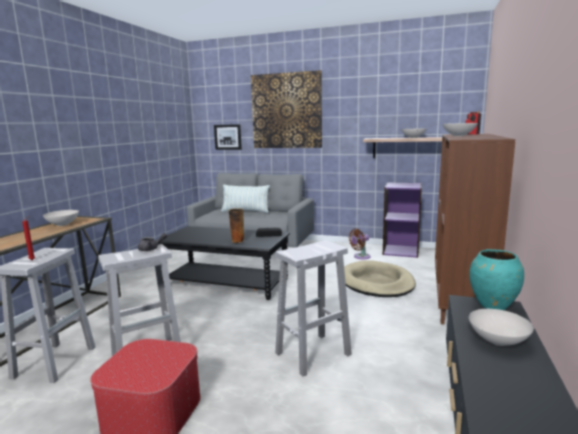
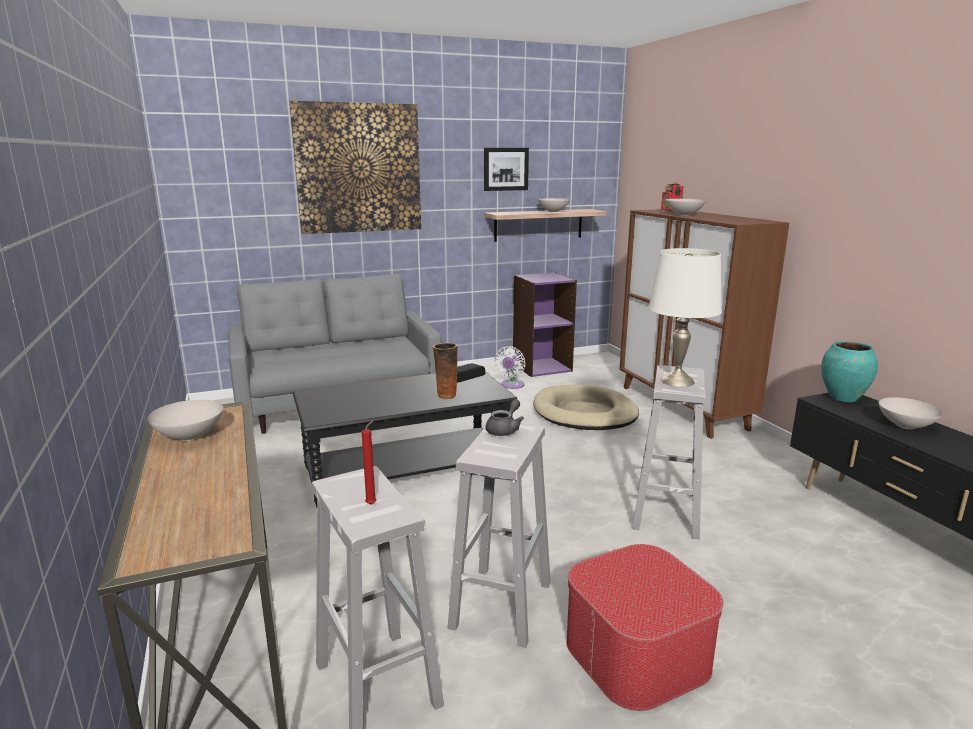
camera: 40 degrees left, 5 degrees up
(228, 137) = (243, 215): picture -> picture (505, 169)
(245, 211) = (319, 348): pillow -> none
(307, 250) = (677, 381): none -> white table lamp
(360, 257) = (511, 385): brown fan -> white fan

